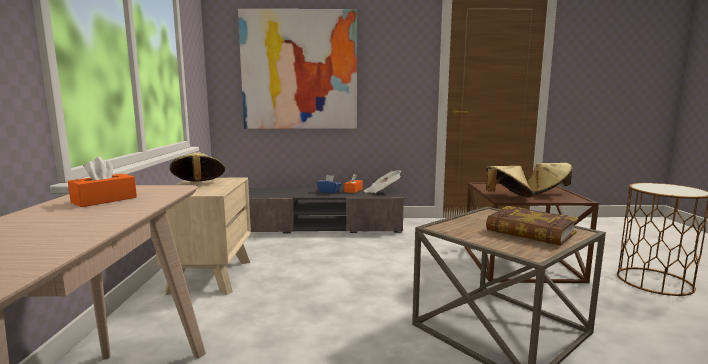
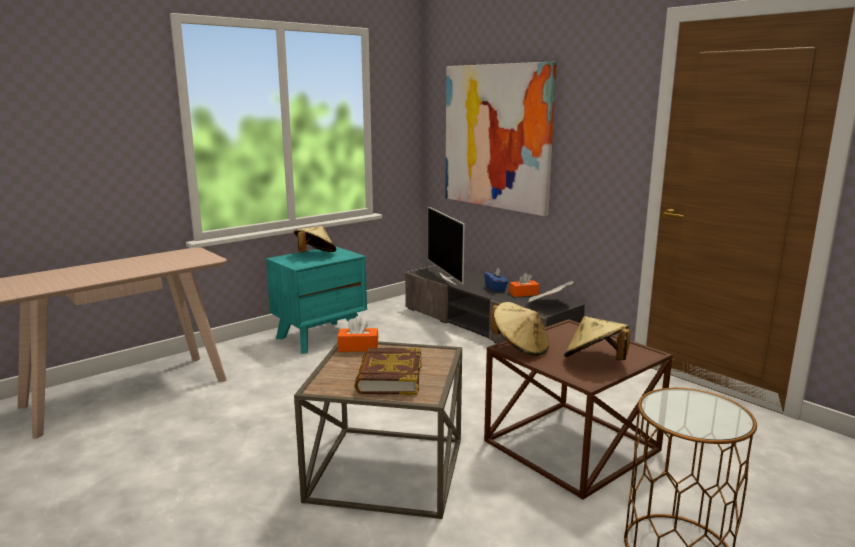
camera: 50 degrees right, 5 degrees up
(104, 200) = (165, 260): orange tissue box -> orange tissue box (358, 347)
(211, 276) = (320, 336): beige nightstand -> turquoise nightstand
(281, 194) = (448, 278): none -> television

